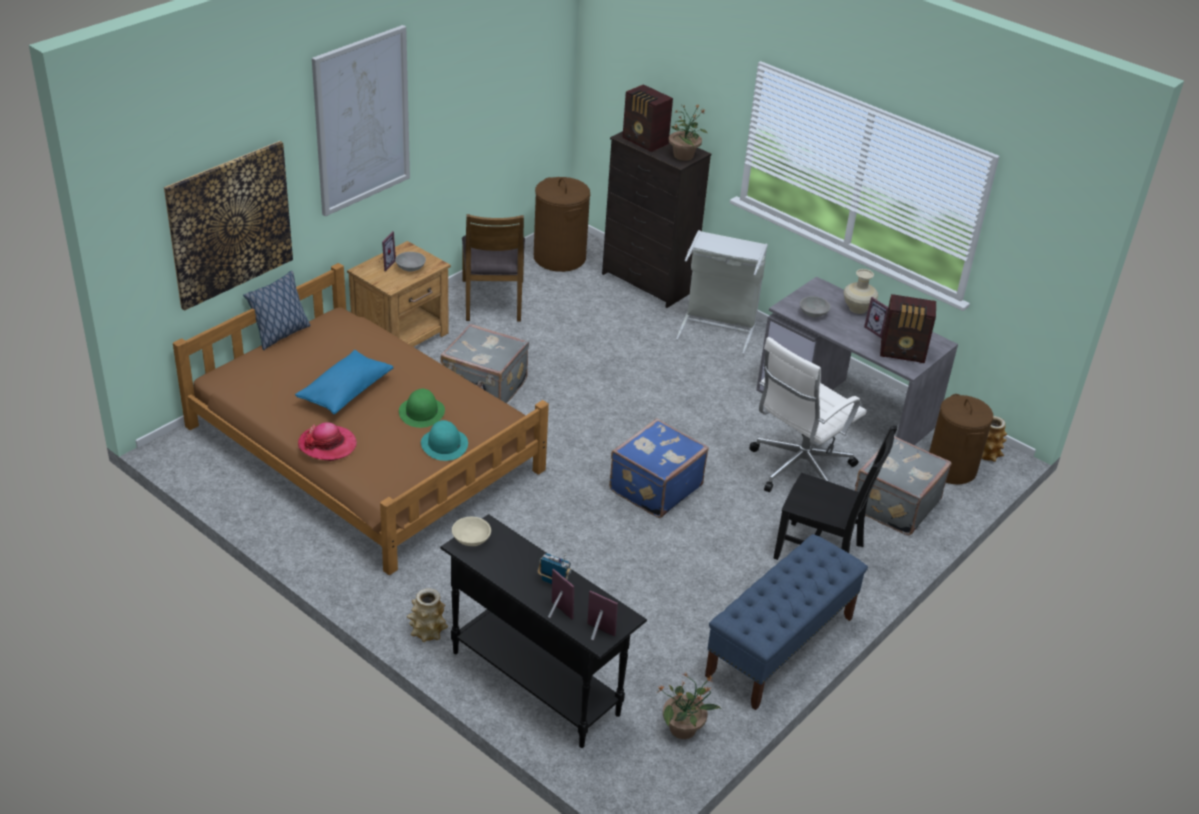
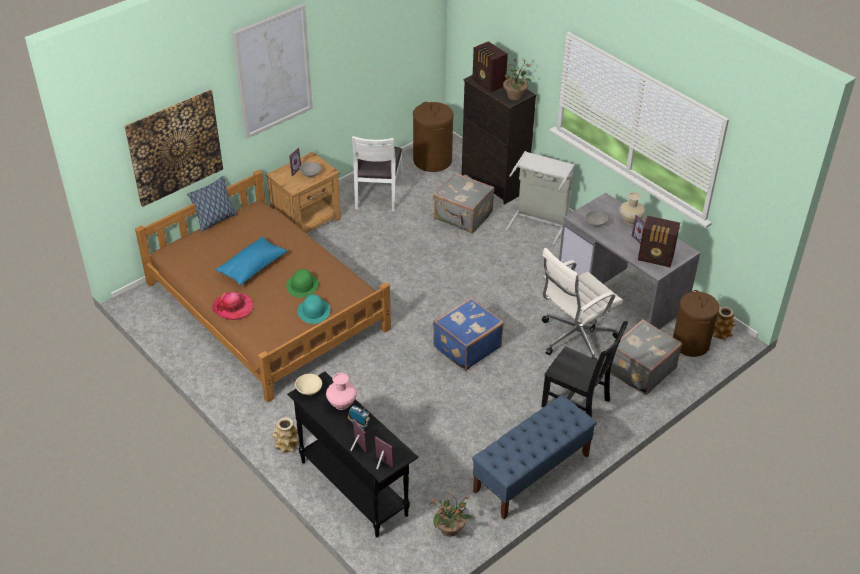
camera: 10 degrees right, 5 degrees up
(484, 387) = (359, 262): grey suitcase -> grey suitcase (463, 217)
(493, 300) = (377, 193): brown chair -> white chair
(522, 556) = (341, 404): none -> pink vase

